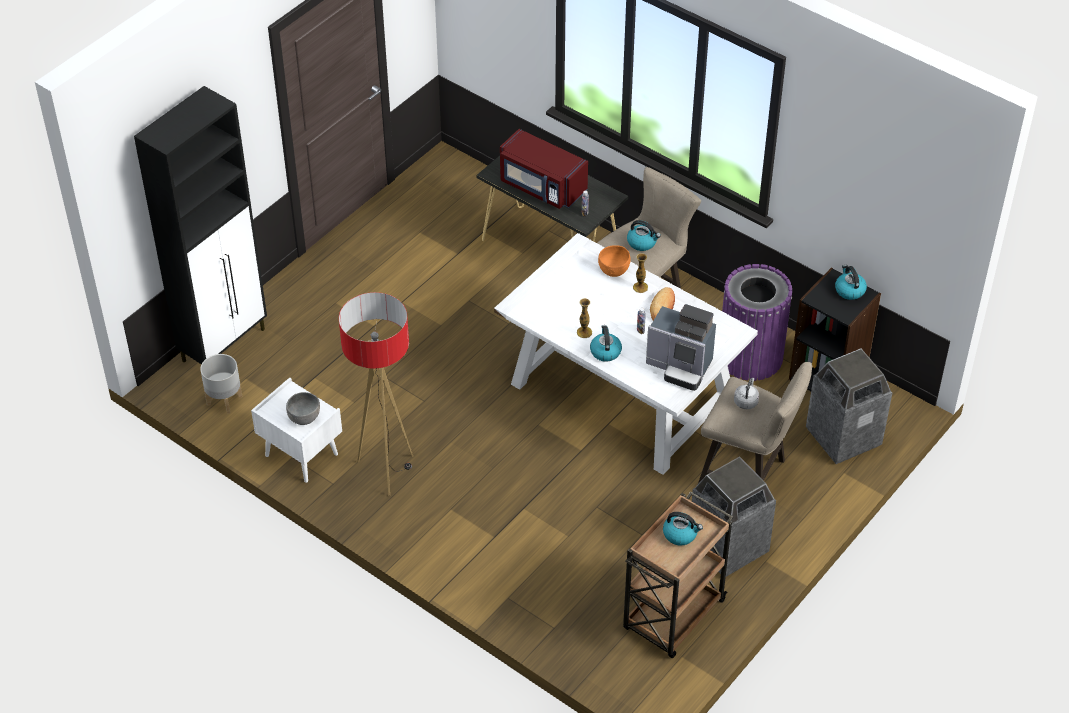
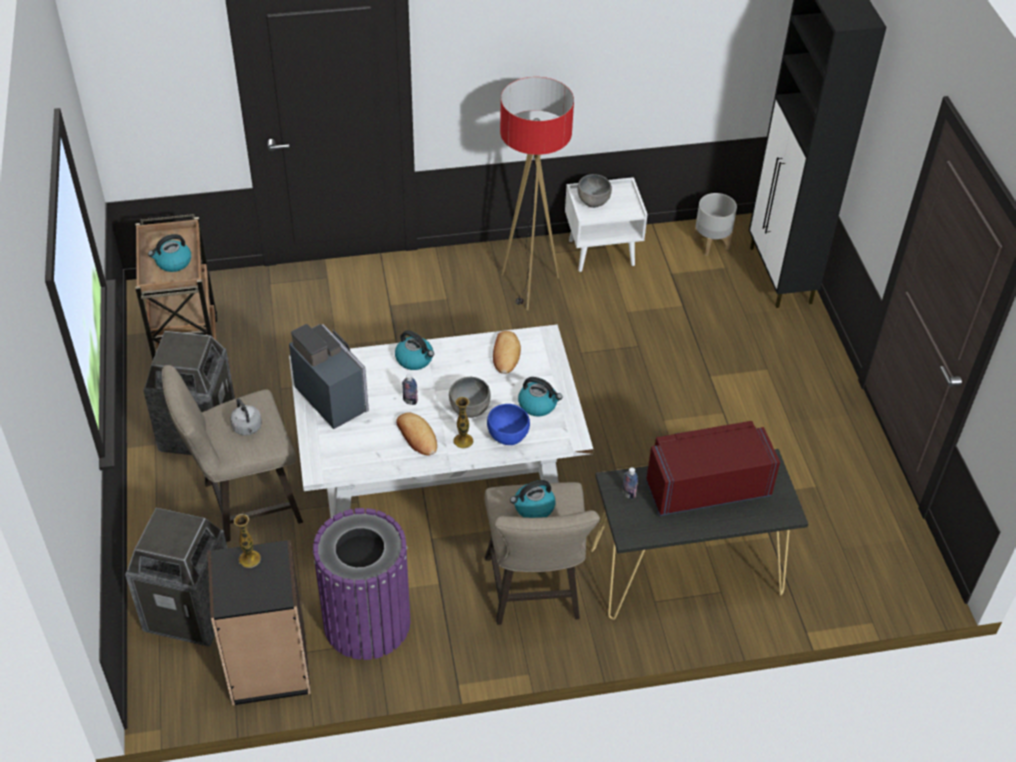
camera: 130 degrees right, 0 degrees up
(550, 313) = (505, 355): none -> bread
(584, 332) = (455, 361): vase -> vase (249, 559)
(613, 271) = (508, 437): orange bowl -> blue bowl
(614, 300) = (469, 410): none -> grey bowl
(680, 366) = (333, 396): coffee machine -> coffee machine turned 75 degrees clockwise
(849, 290) = (248, 593): kettle -> kettle (538, 405)

